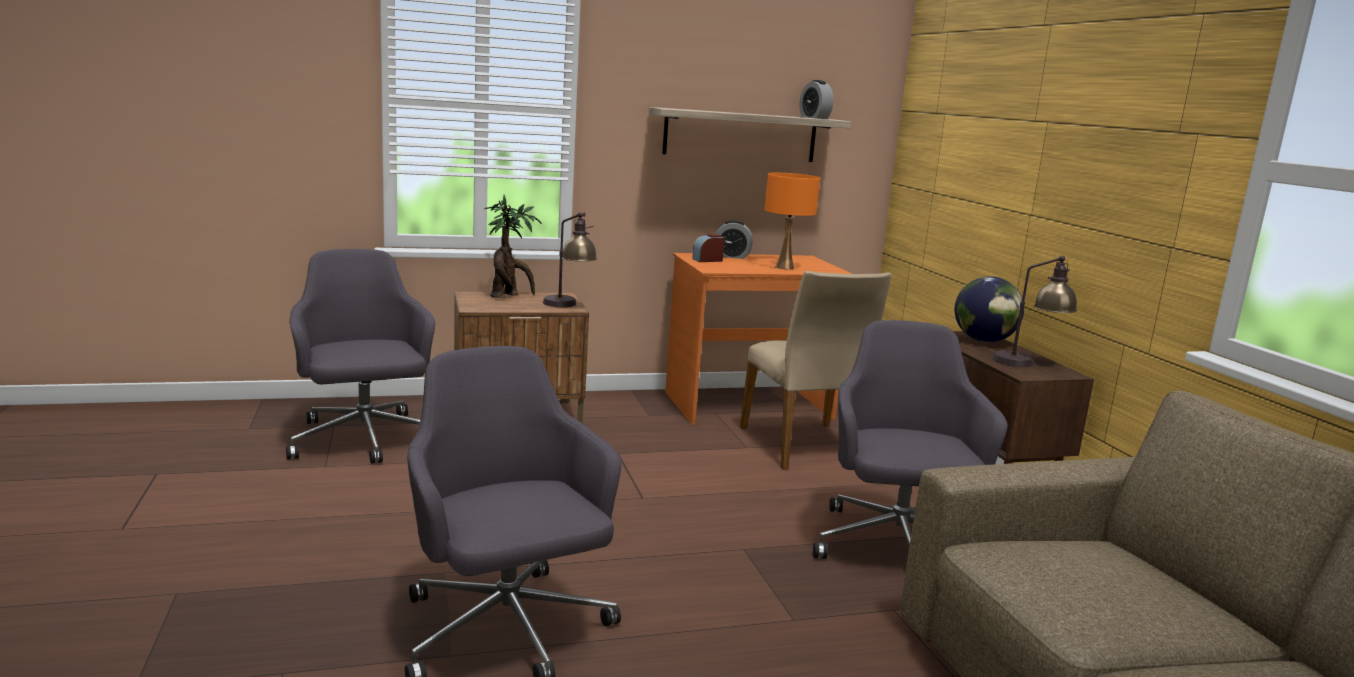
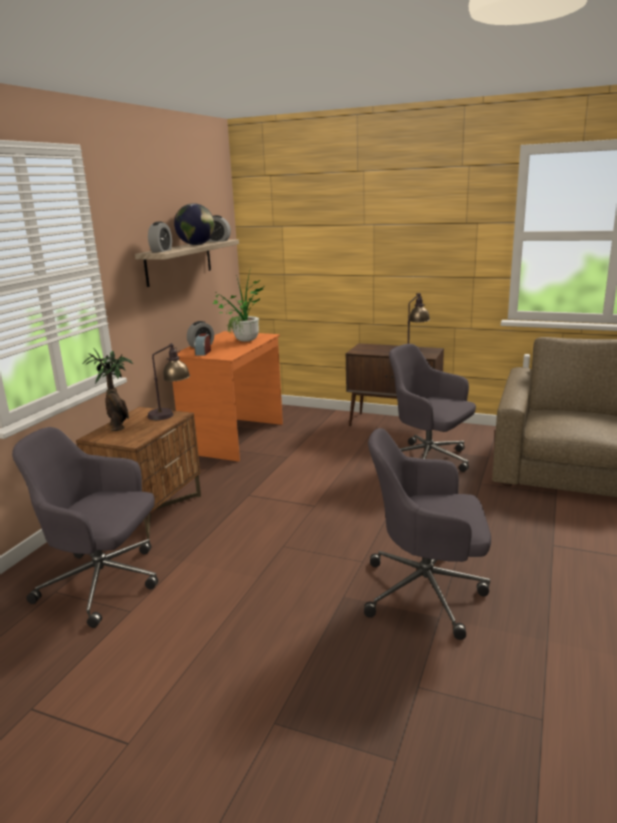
camera: 50 degrees left, 5 degrees up
(683, 109) = (161, 251): none -> alarm clock
(784, 267) = (244, 342): orange table lamp -> potted plant
(805, 446) = (304, 442): beige chair -> none
(984, 341) = (374, 348): globe -> globe (197, 244)

